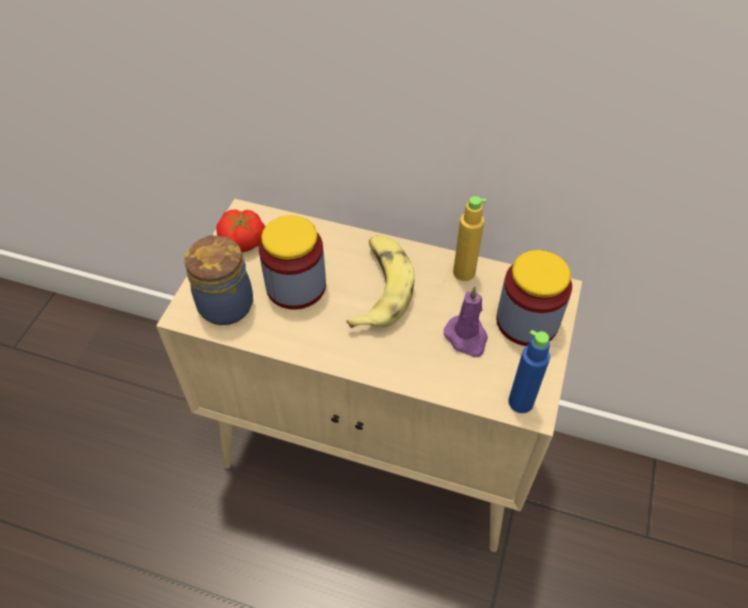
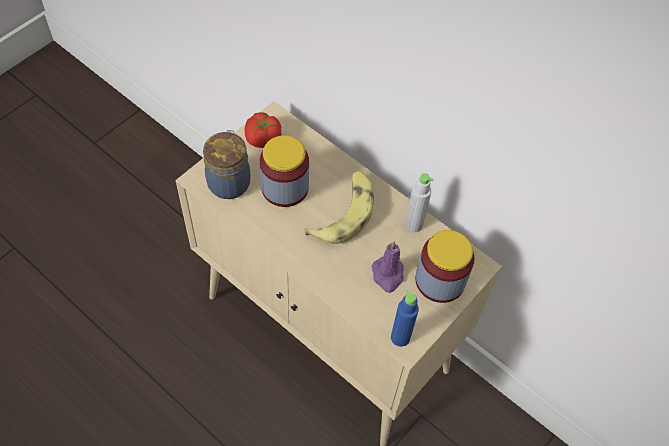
camera: 20 degrees right, 5 degrees up
(464, 272) = (413, 224): yellow bottle -> grey bottle

